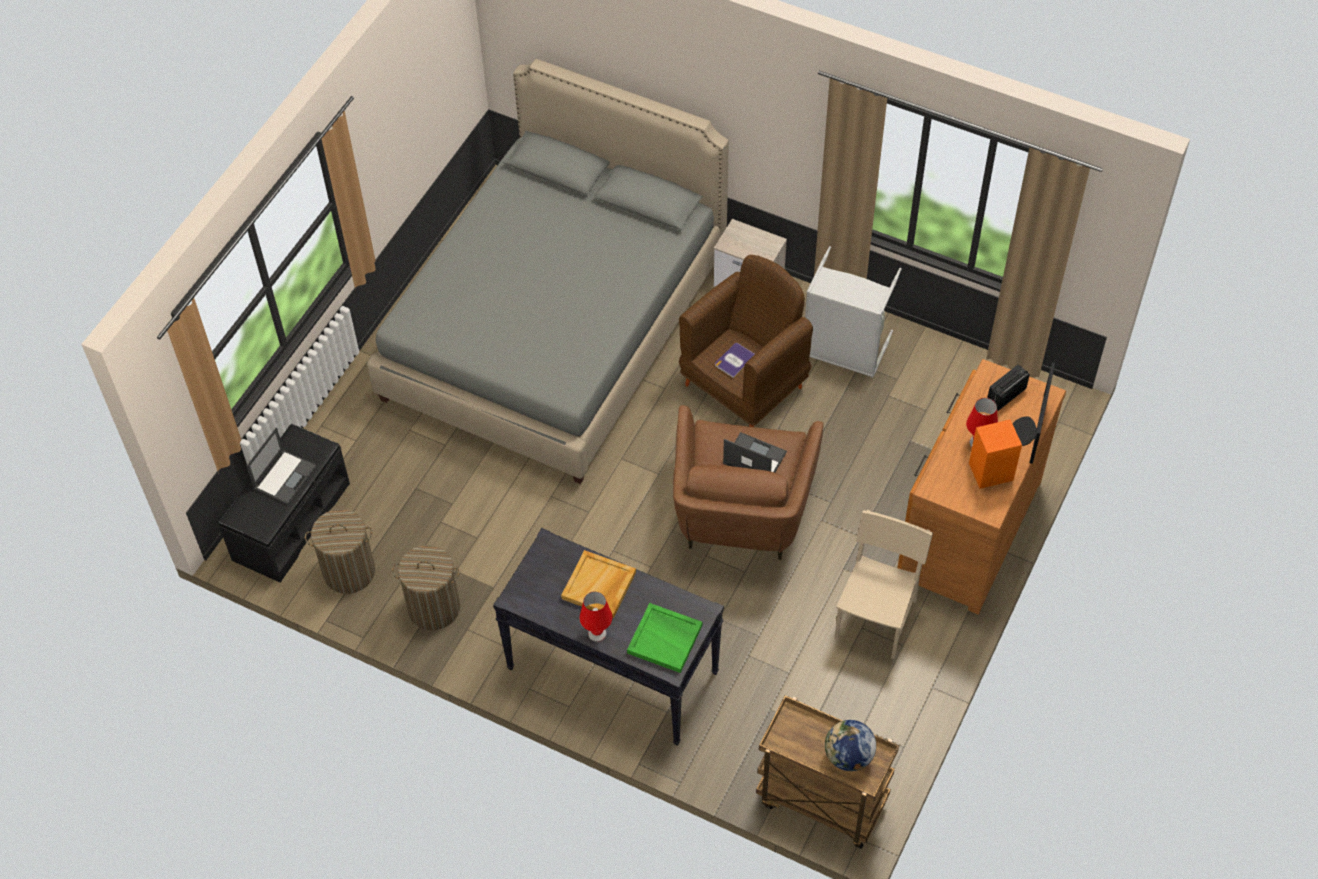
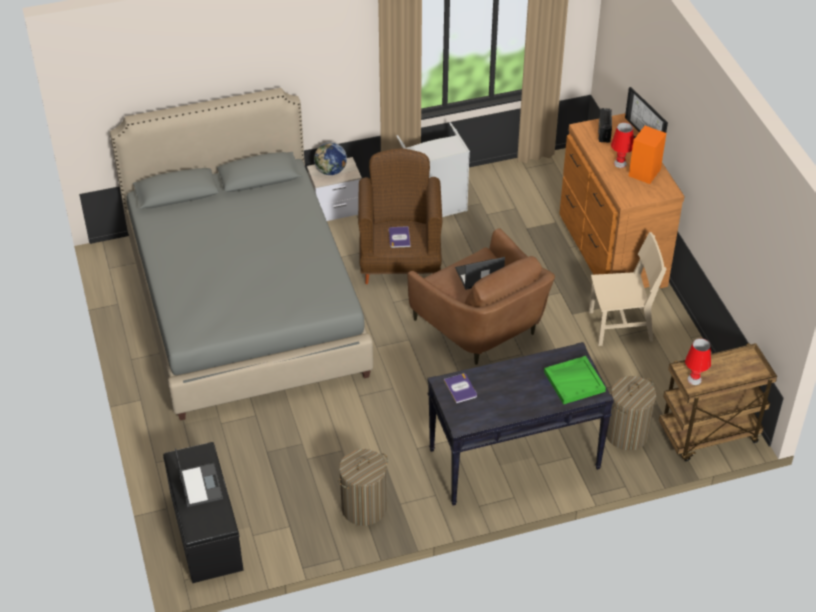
camera: 45 degrees left, 10 degrees down
(349, 571) = (282, 529): laundry basket -> laundry basket (626, 434)
(556, 562) = (460, 388): none -> book
(597, 633) = (533, 407): red table lamp -> red table lamp (694, 379)
(599, 586) = (502, 382): beige tray -> none
(848, 756) = (736, 370): globe -> globe (331, 171)
(876, 619) = (620, 326): beige chair -> beige chair turned 105 degrees clockwise

